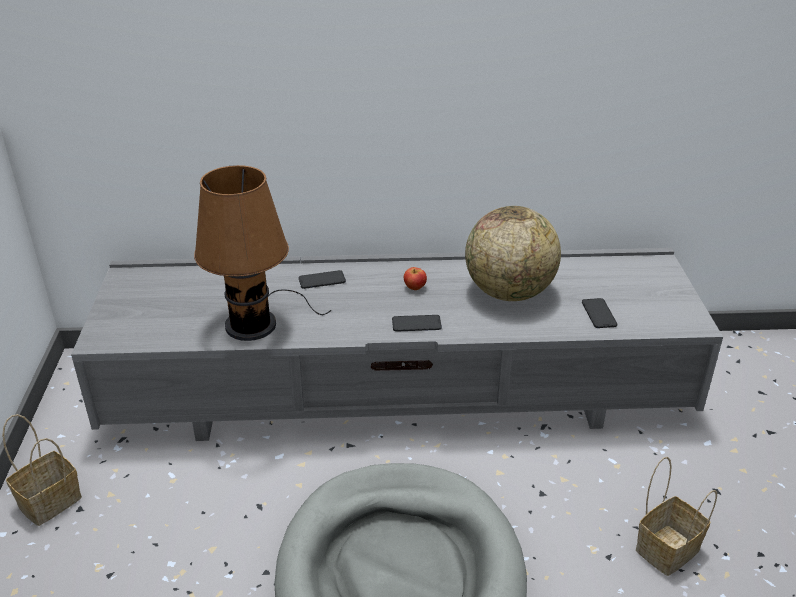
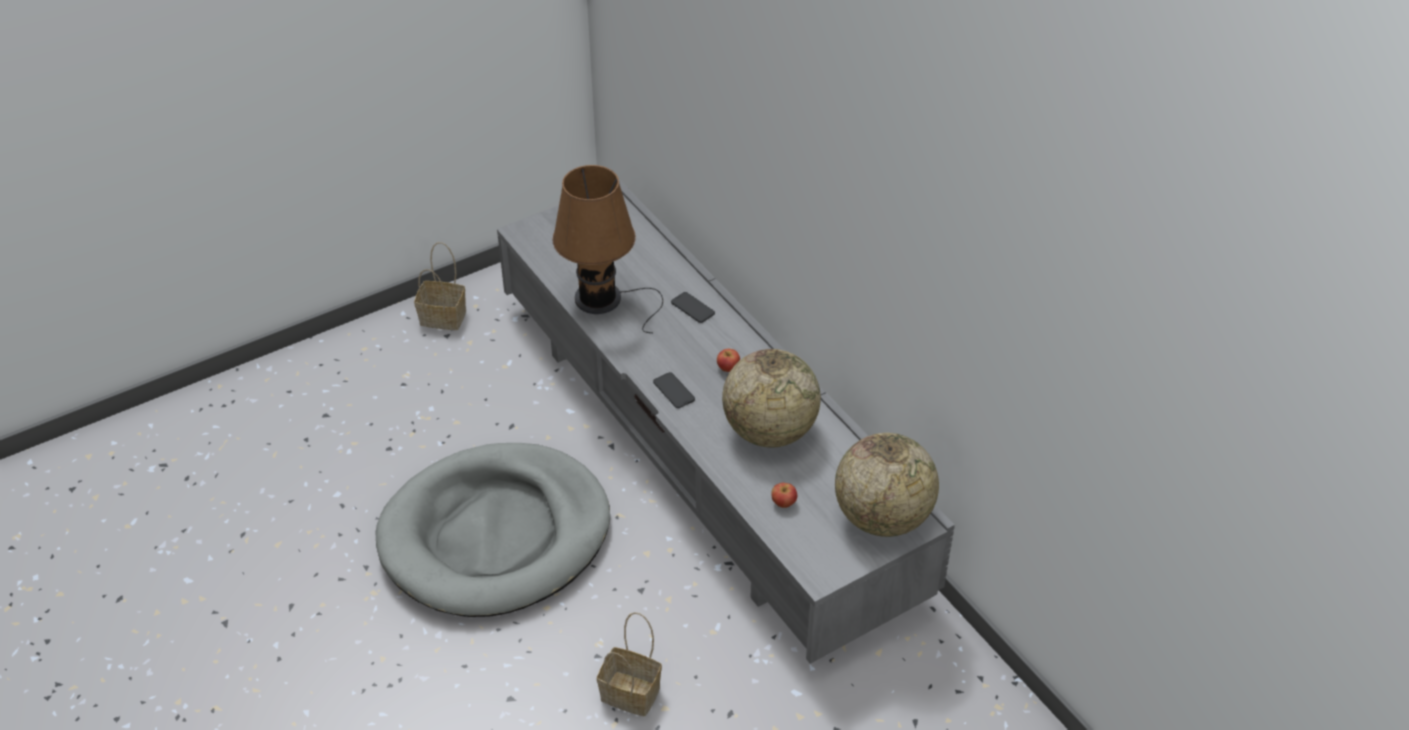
camera: 60 degrees right, 10 degrees up
(599, 313) = (783, 503): phone -> apple
(644, 275) = (882, 518): none -> globe

